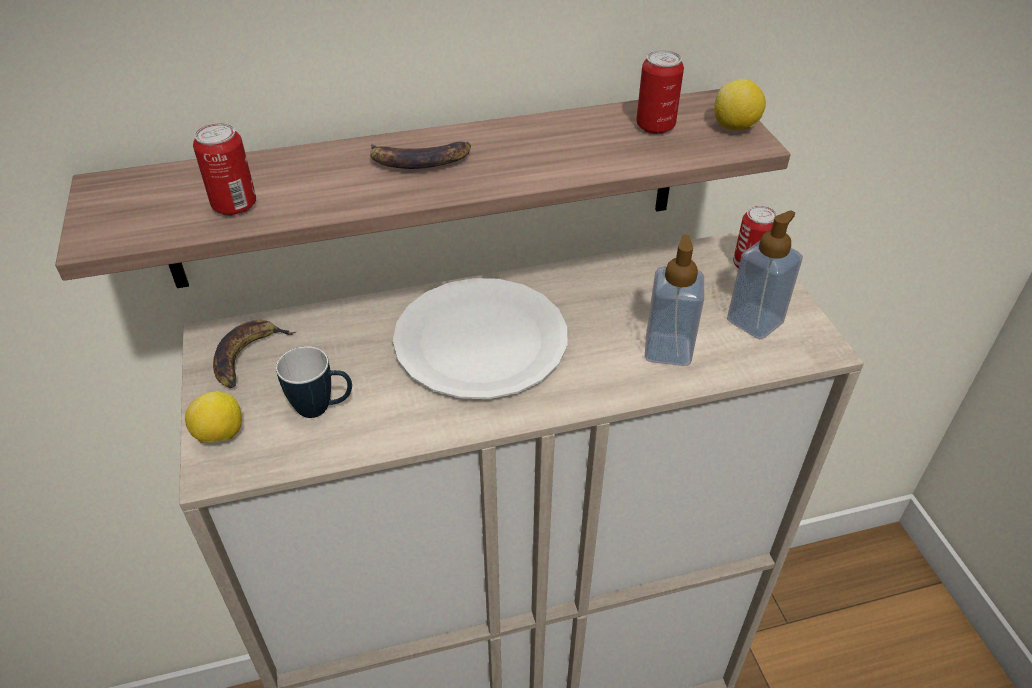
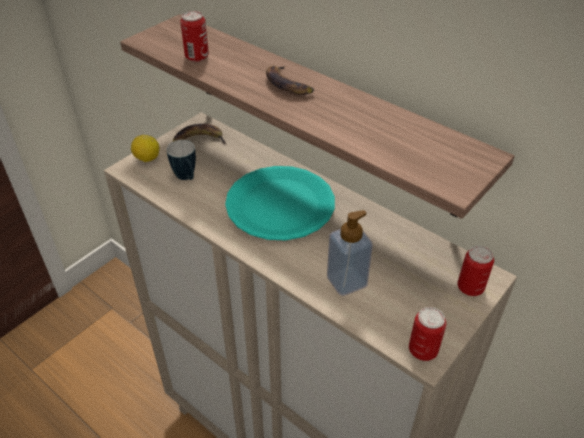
camera: 55 degrees right, 0 degrees up
(480, 340) = (280, 204): white plate -> turquoise plate
(655, 126) = (422, 143): can -> can (423, 350)
(735, 127) = (464, 175): lemon -> none
(755, 321) = (415, 312): soap dispenser -> none

